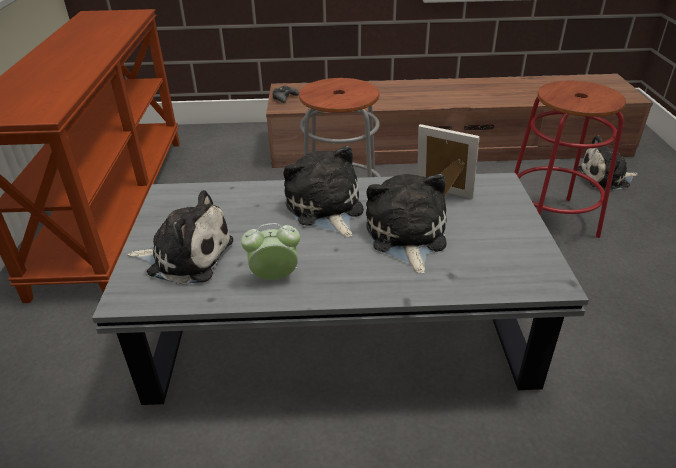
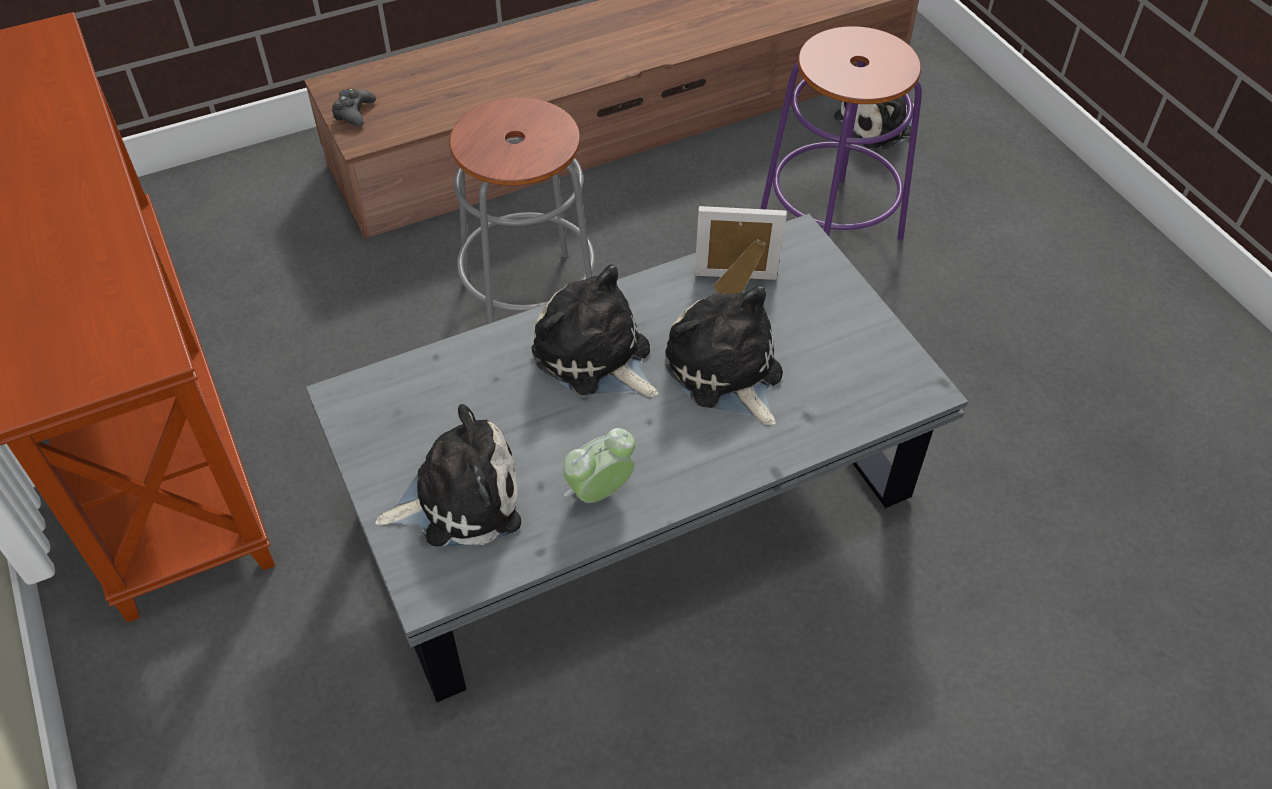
camera: 25 degrees left, 15 degrees up
(550, 219) = (830, 225): red stool -> purple stool

